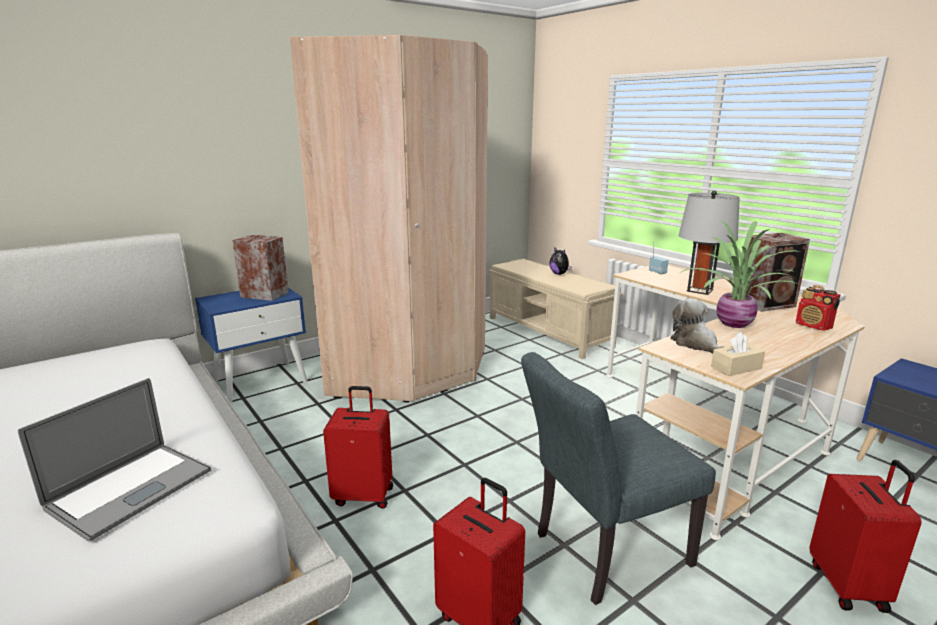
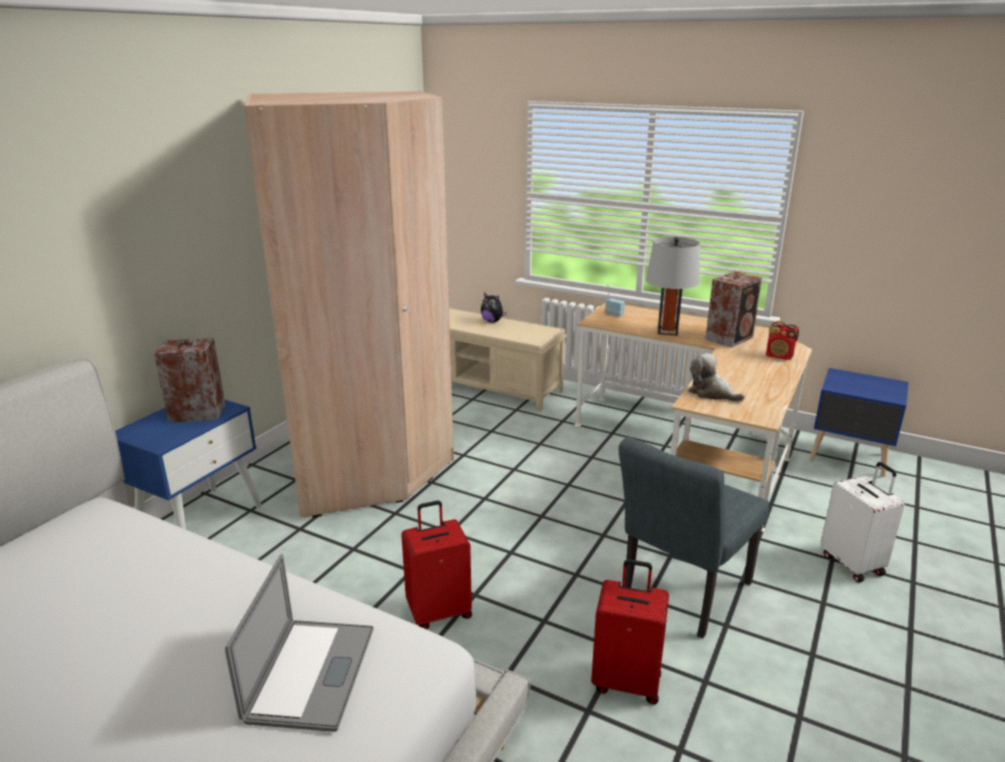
camera: 25 degrees left, 5 degrees up
(734, 323) = (722, 364): potted plant -> none
(736, 367) = (757, 411): beige tissue box -> none
(849, 586) = (853, 564): red suitcase -> white suitcase

